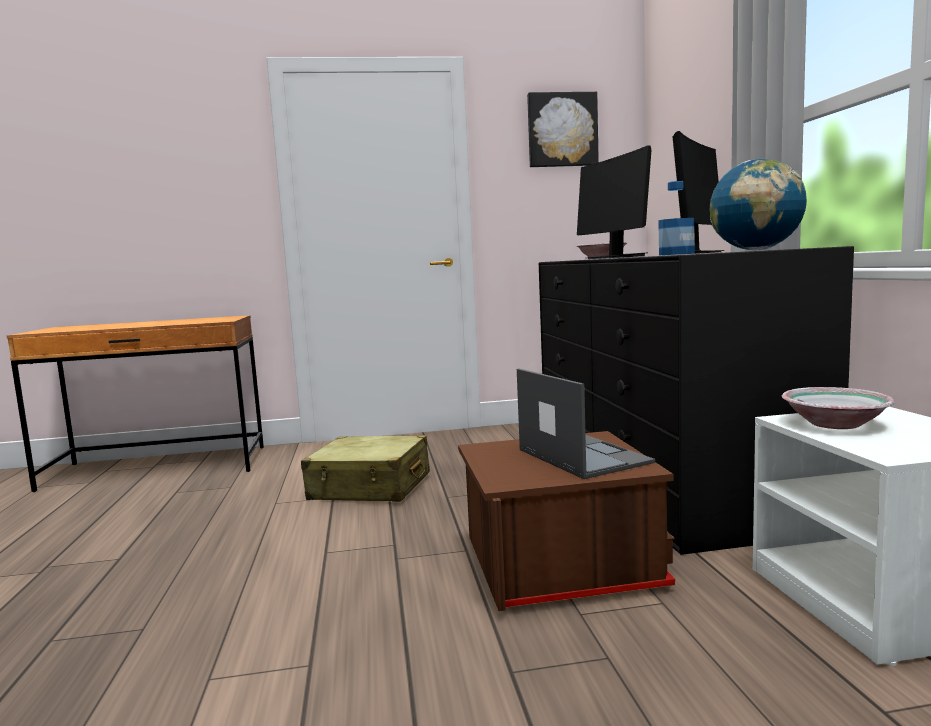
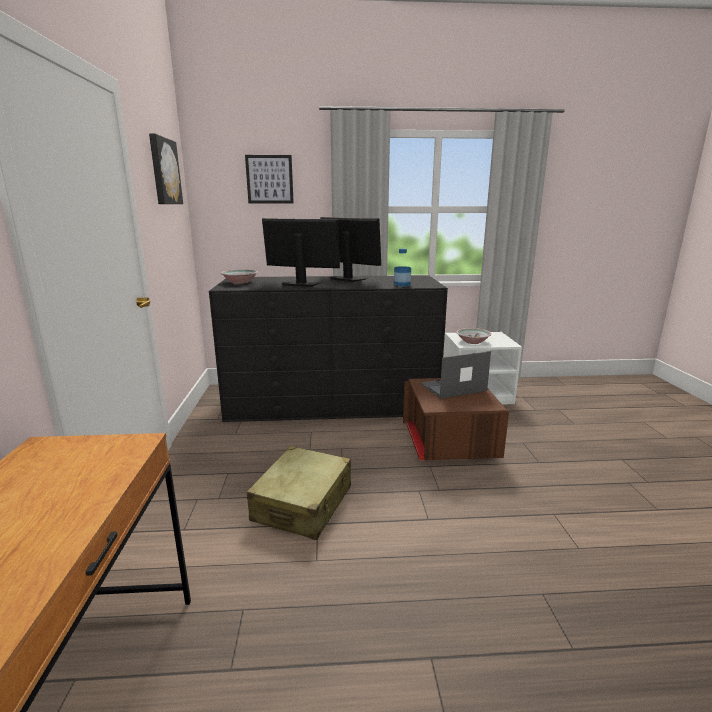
camera: 85 degrees left, 10 degrees up
(615, 257) = (301, 284): monitor -> monitor turned 150 degrees counterclockwise
(698, 106) = (269, 179): none -> picture
(756, 250) = (411, 279): globe -> none

